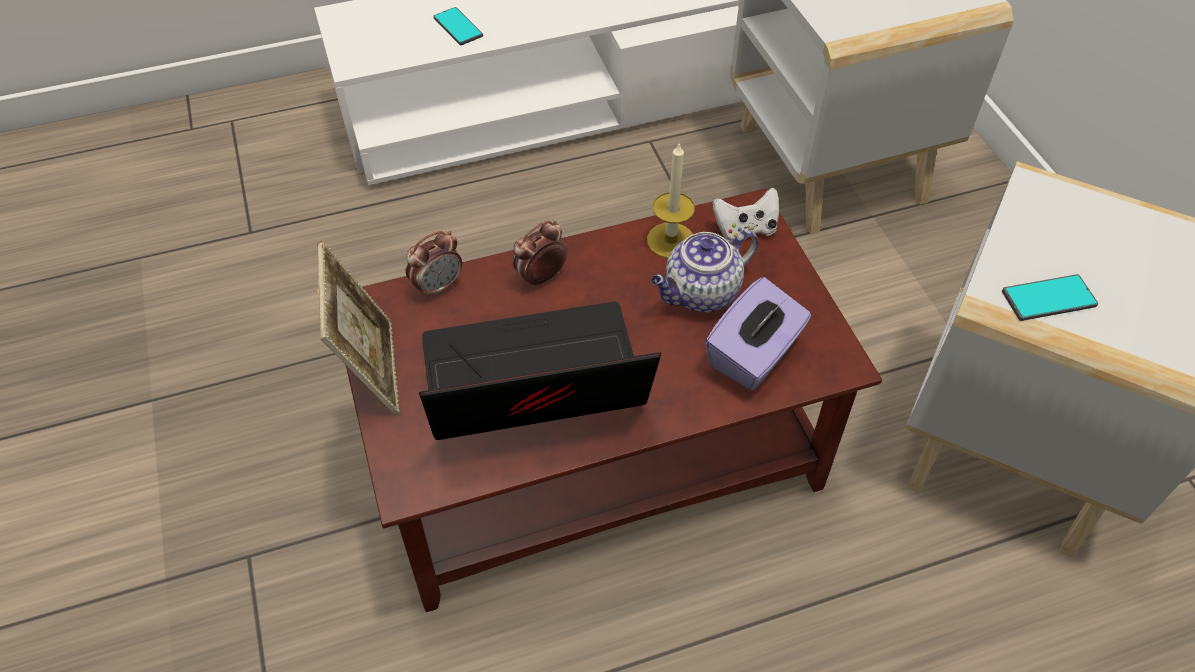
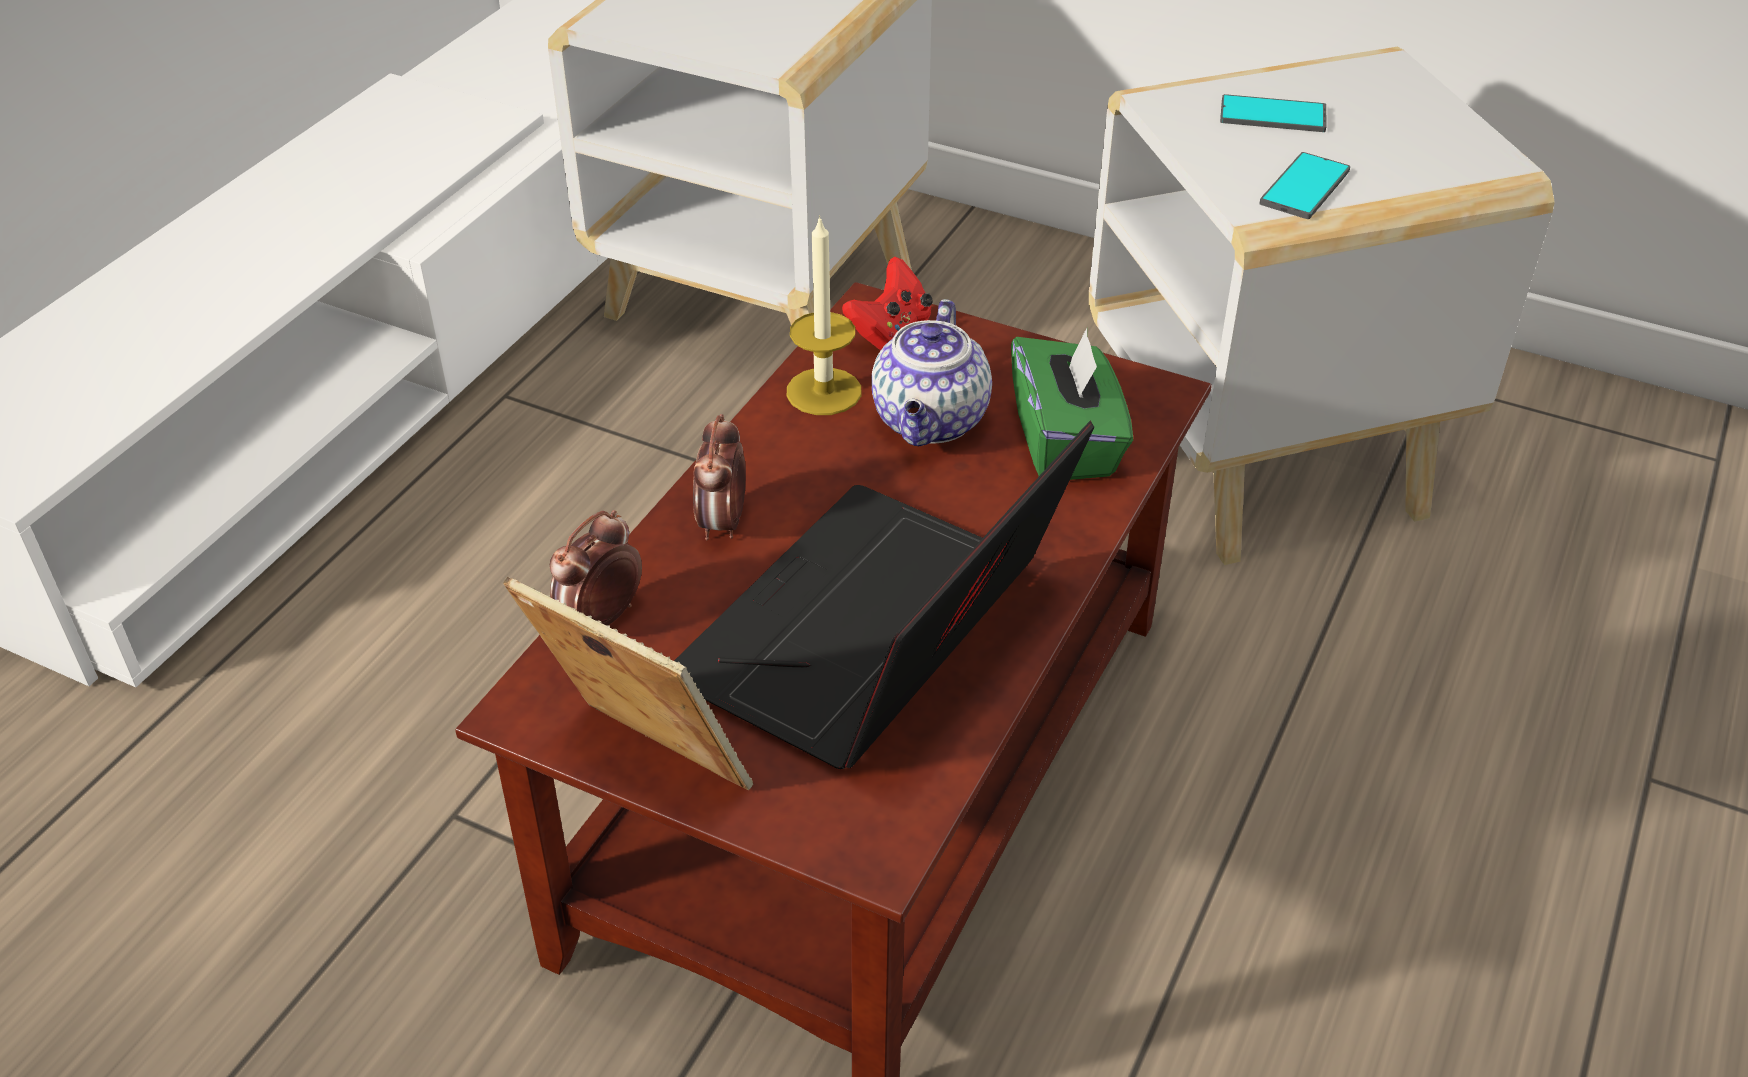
camera: 45 degrees left, 10 degrees down
(438, 286) = (601, 618): alarm clock -> alarm clock turned 150 degrees counterclockwise
(458, 27) = (141, 351): phone -> phone (1272, 115)
(745, 229) = (890, 331): white game controller -> red game controller
(754, 355) = (1066, 442): purple tissue box -> green tissue box

